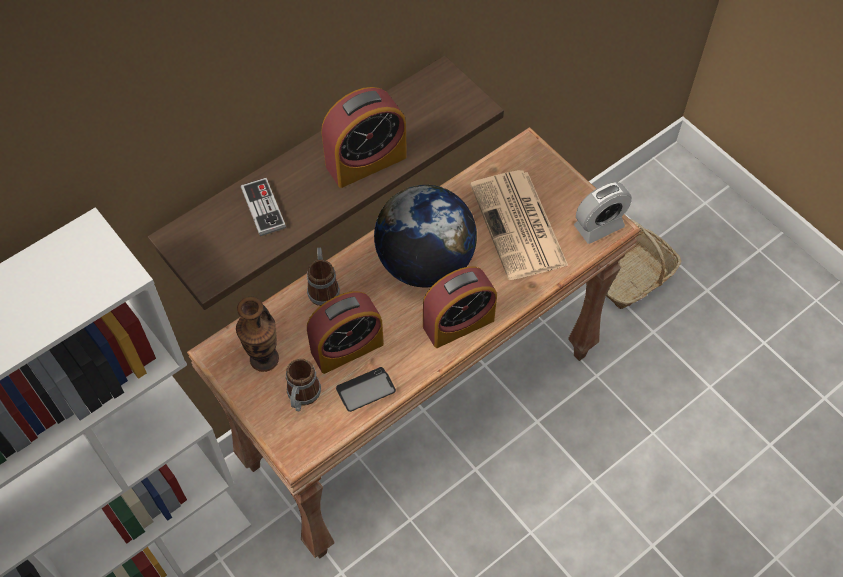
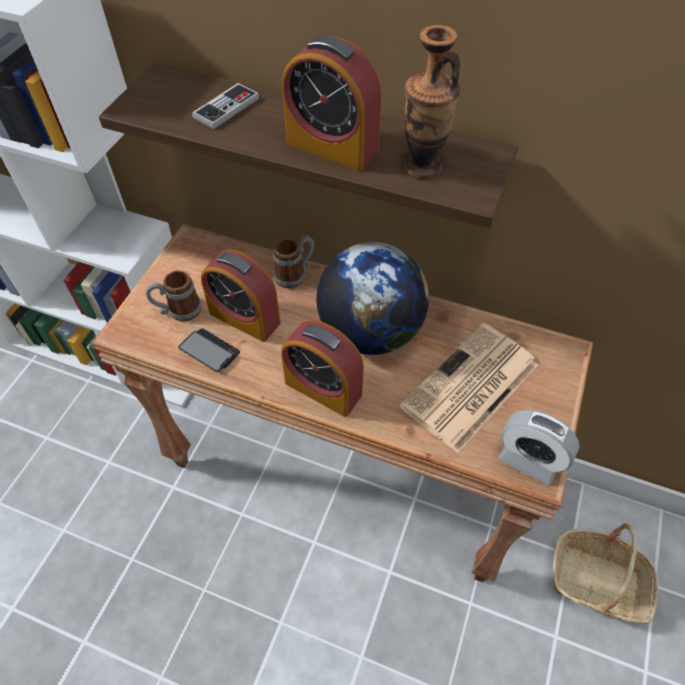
camera: 60 degrees right, 5 degrees down
(264, 359) = (201, 270): vase -> vase (422, 167)

